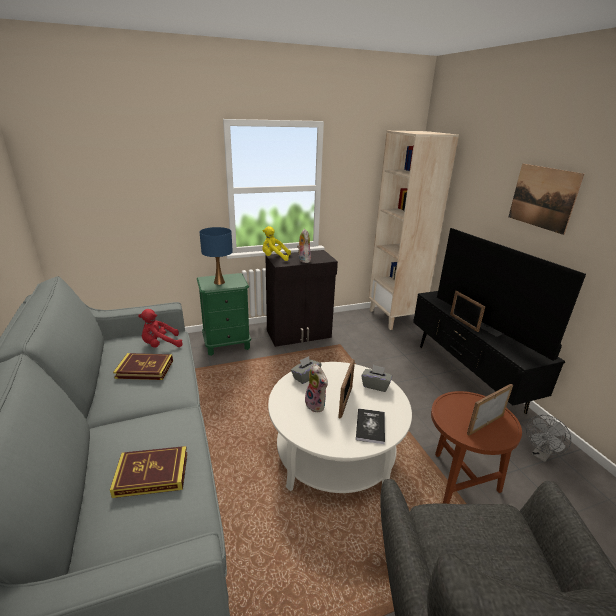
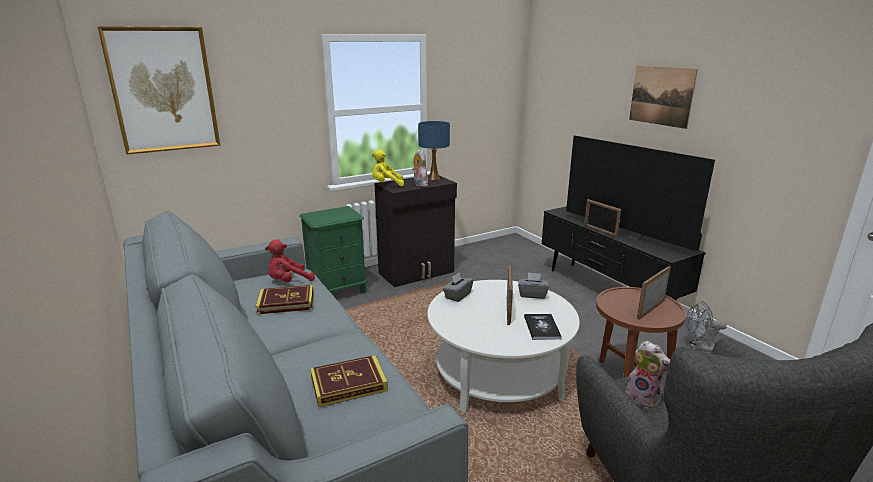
camera: 10 degrees left, 5 degrees down
(80, 165) = (163, 90): none -> picture
(219, 282) = (329, 216): blue table lamp -> blue table lamp (434, 178)
(316, 405) = (480, 317): plush toy -> plush toy (644, 398)
(395, 317) = (515, 246): beige bookcase -> none
(540, 455) = (698, 348): grey fan -> grey fan turned 60 degrees clockwise

